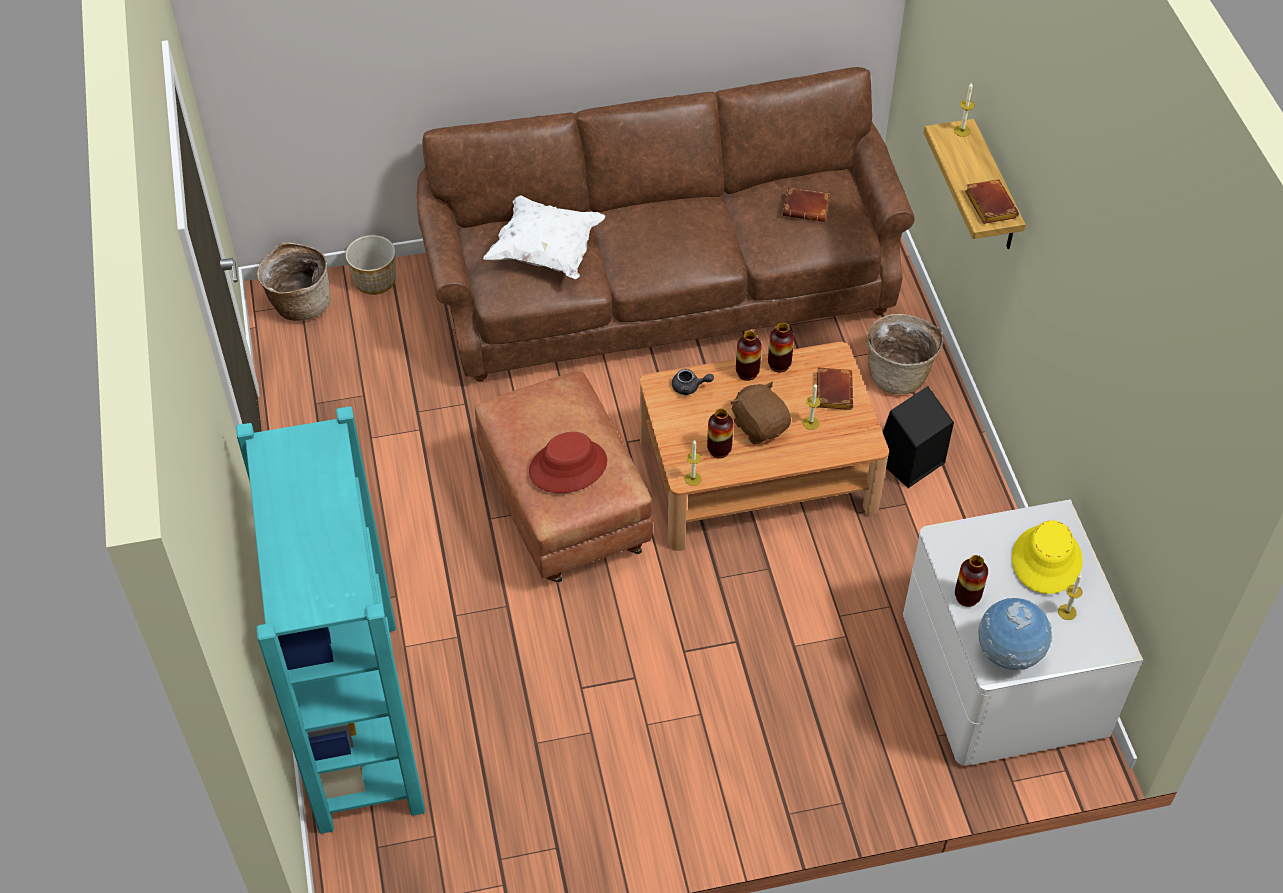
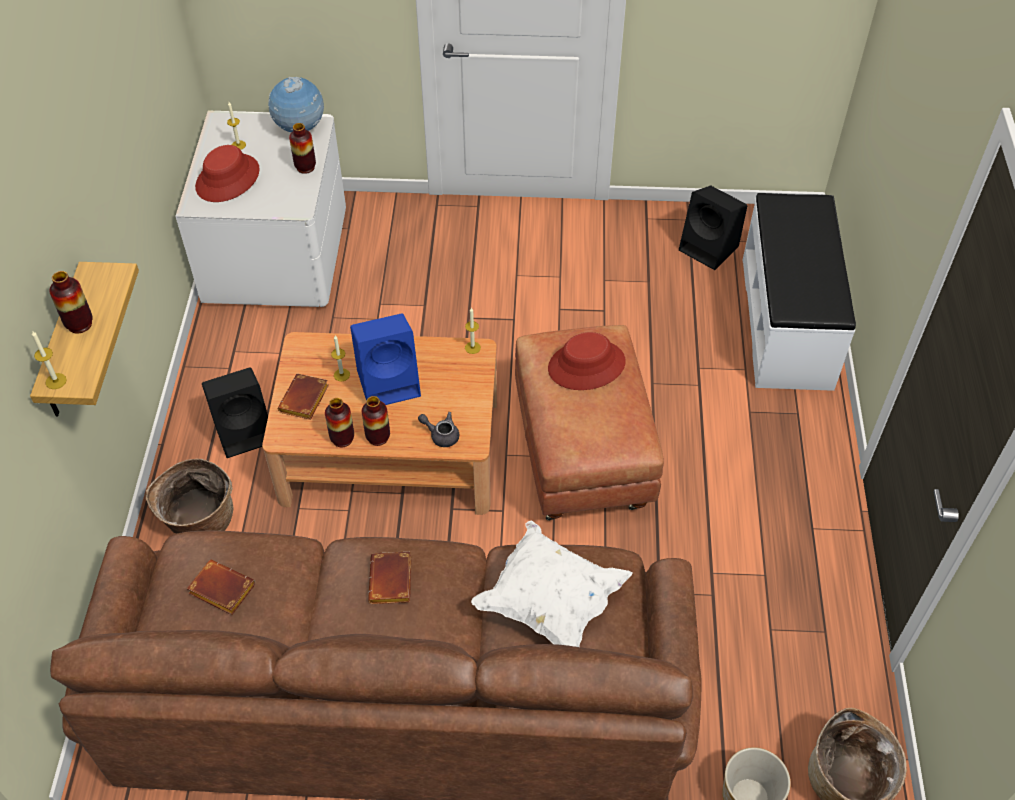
camera: 165 degrees left, 0 degrees up
(358, 722) = (787, 322): turquoise bookcase -> white bench
(464, 814) = (710, 249): none -> black speaker
(719, 450) = (438, 368): vase -> vase (79, 324)
(760, 426) = (390, 382): brown plush toy -> blue speaker
(988, 205) = (99, 288): brown book -> brown book (392, 582)
(1046, 560) = (228, 179): yellow hat -> red hat

